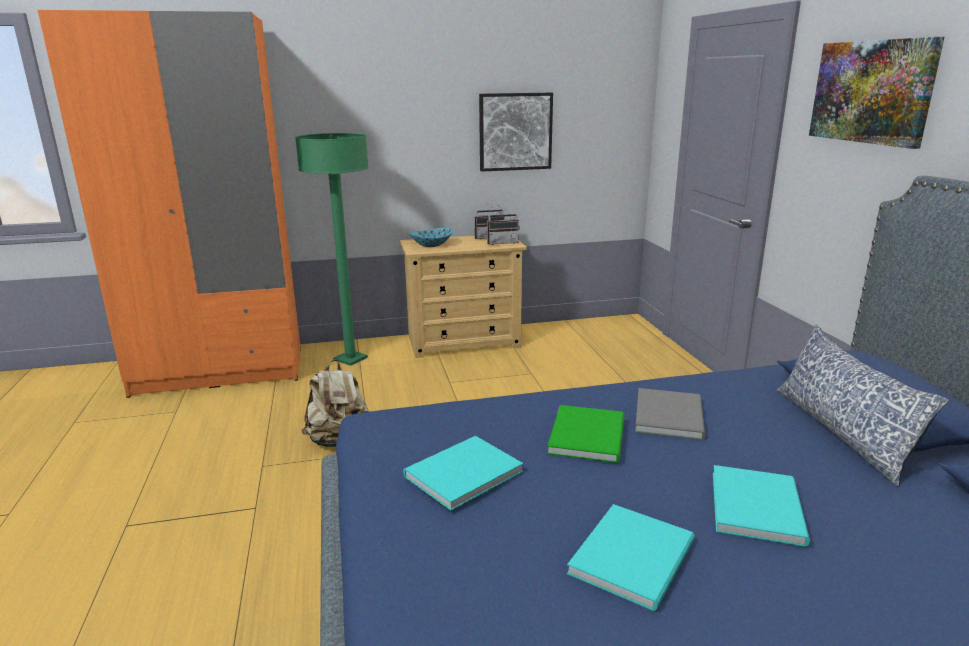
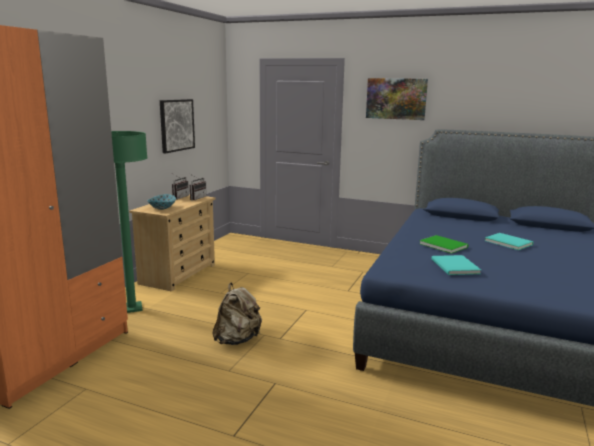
camera: 55 degrees left, 5 degrees down
(636, 556) = (524, 261): turquoise book -> none
(671, 415) = (438, 233): grey book -> none
(841, 431) = (472, 222): pillow -> none

